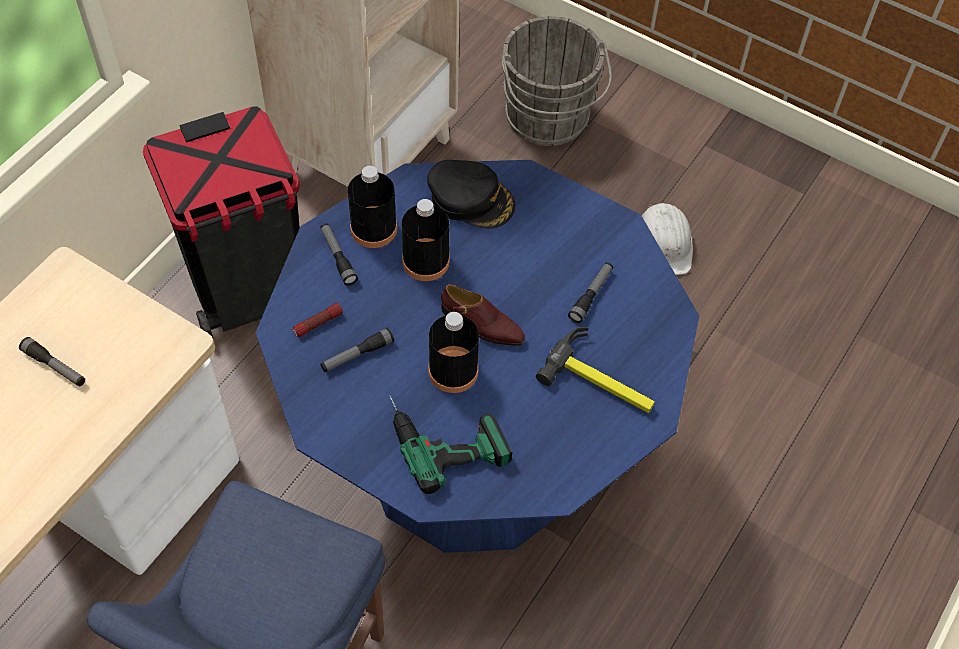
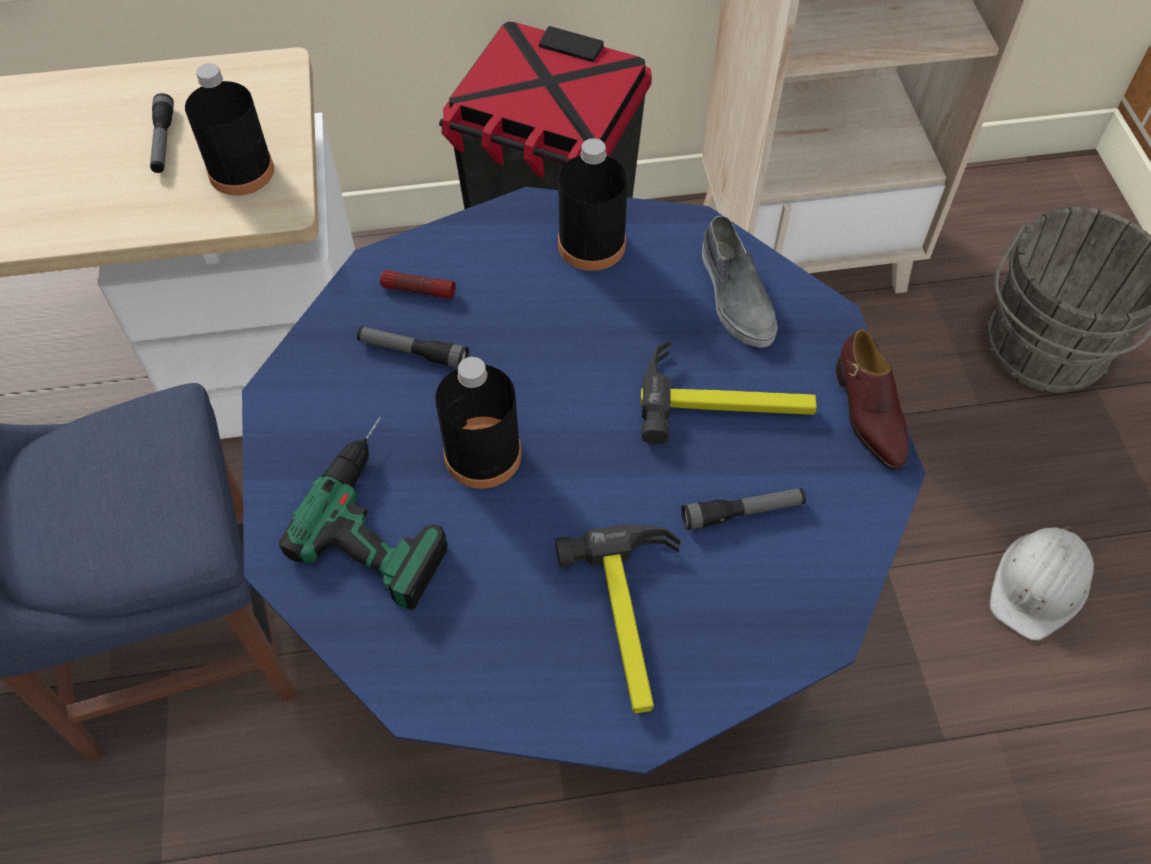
camera: 50 degrees right, 0 degrees up
(338, 257) = (520, 244): flashlight -> none
(426, 261) = (602, 319): black bottle -> black bottle (241, 172)
(471, 199) = (735, 295): black cap -> grey shoe
(482, 325) = (575, 435): brown shoe -> brown shoe (868, 413)
(527, 253) = (726, 401): none -> hammer

